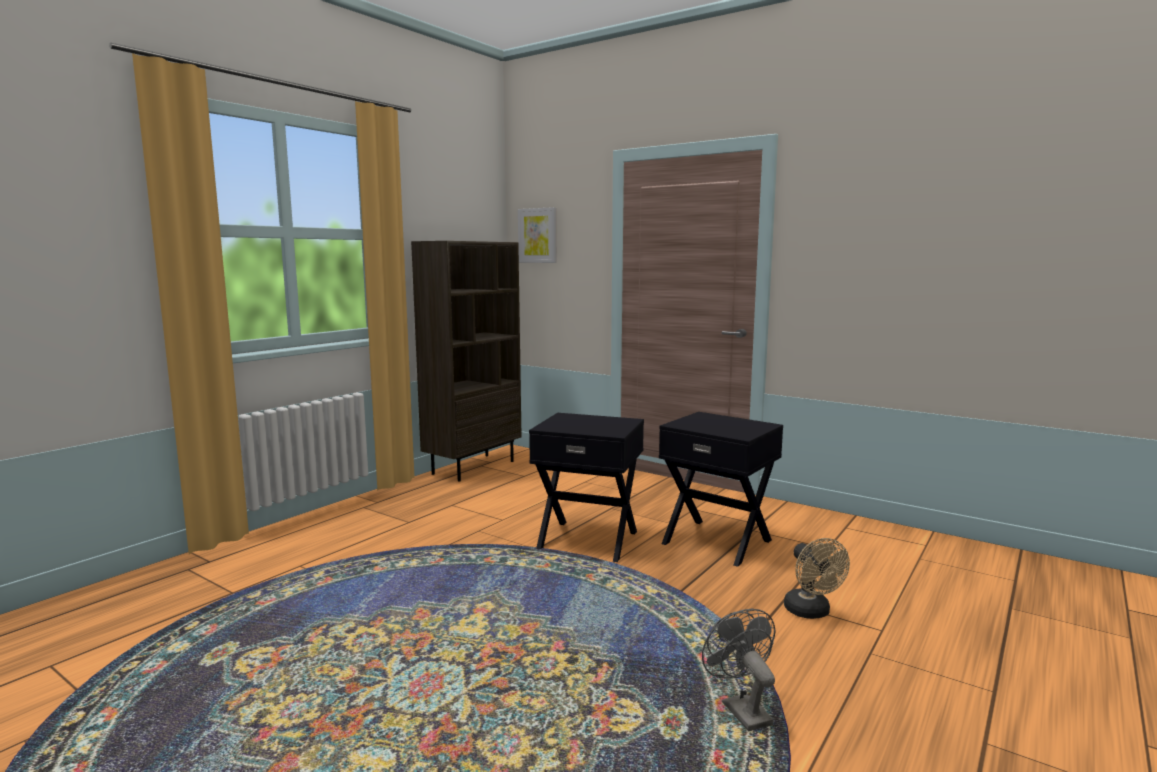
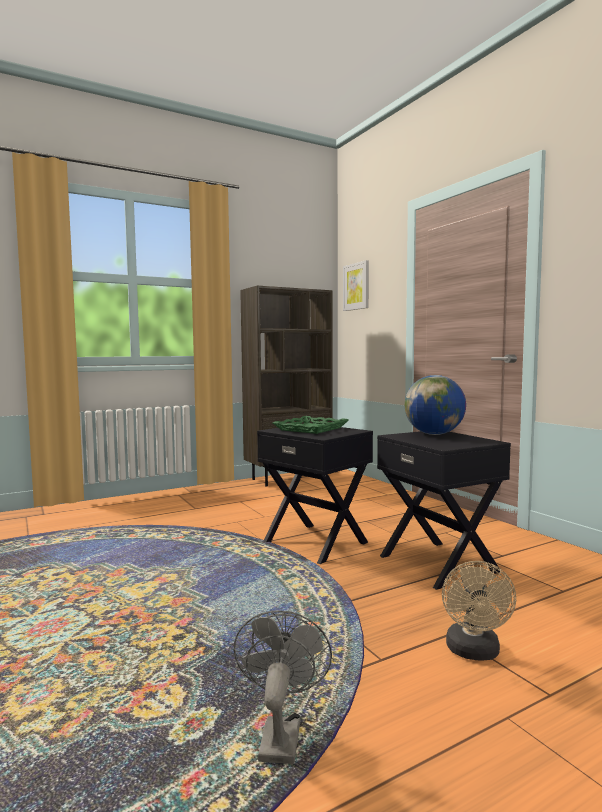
camera: 25 degrees right, 5 degrees down
(582, 422) = (311, 429): none -> green tray
(707, 419) = (434, 434): none -> globe

